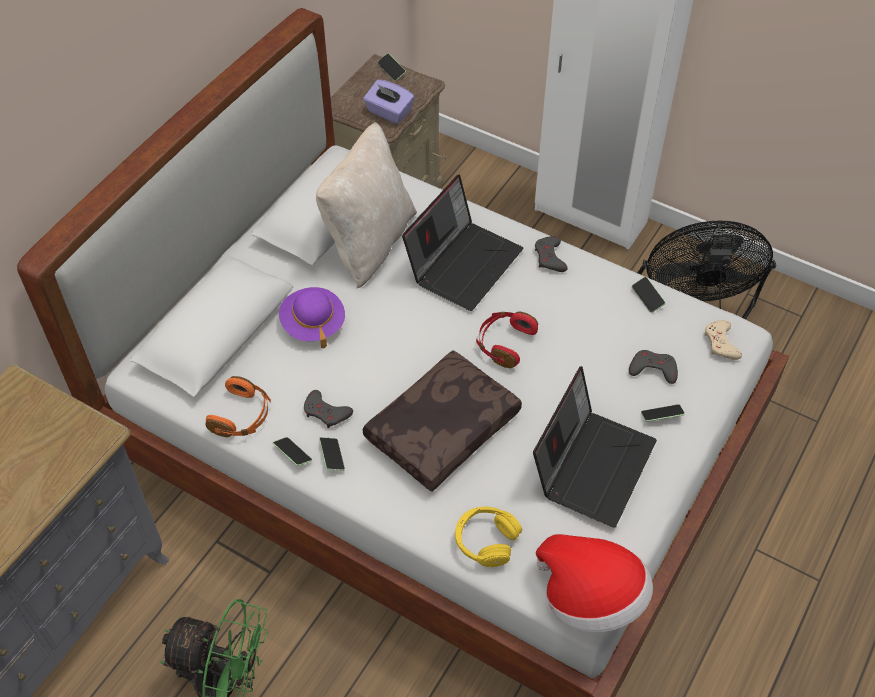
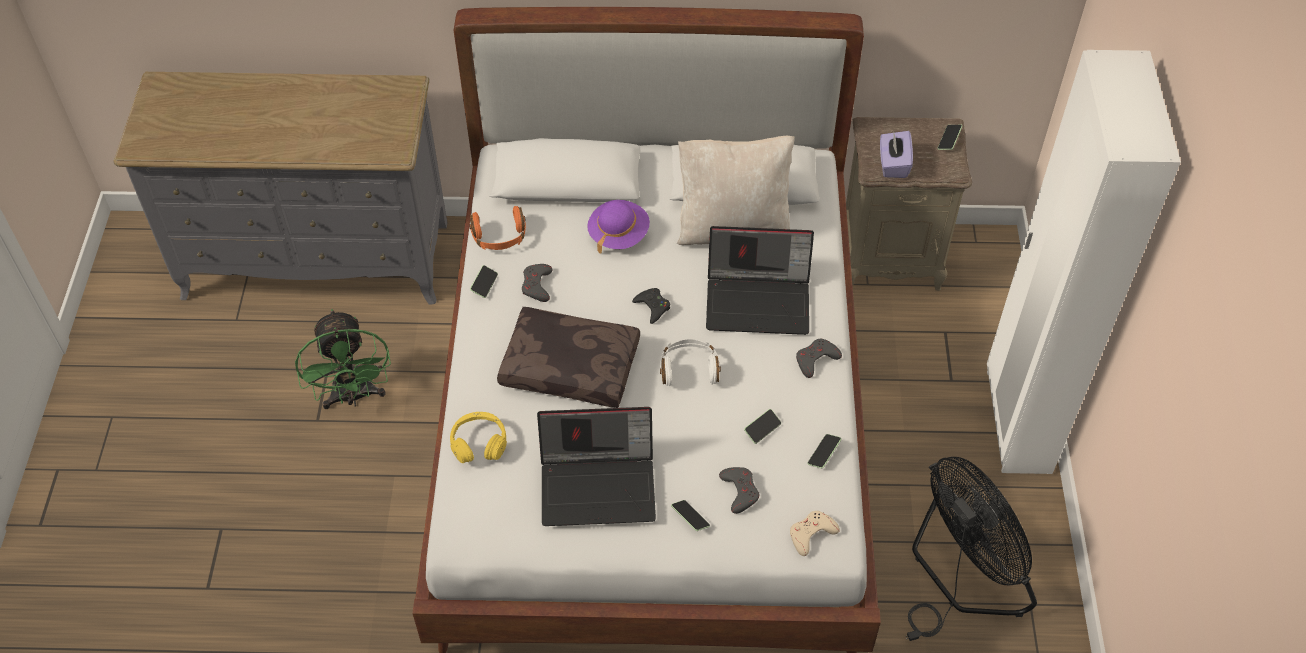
camera: 60 degrees right, 0 degrees up
(332, 457) = (497, 310): phone -> phone (762, 429)
(417, 337) = (652, 307): none -> black game controller
(504, 343) = (689, 368): red headphones -> white headphones
(591, 597) = (468, 538): hat -> none

